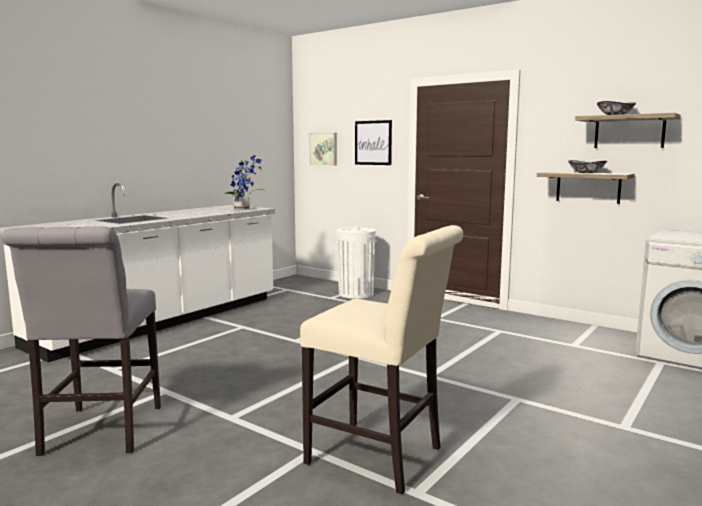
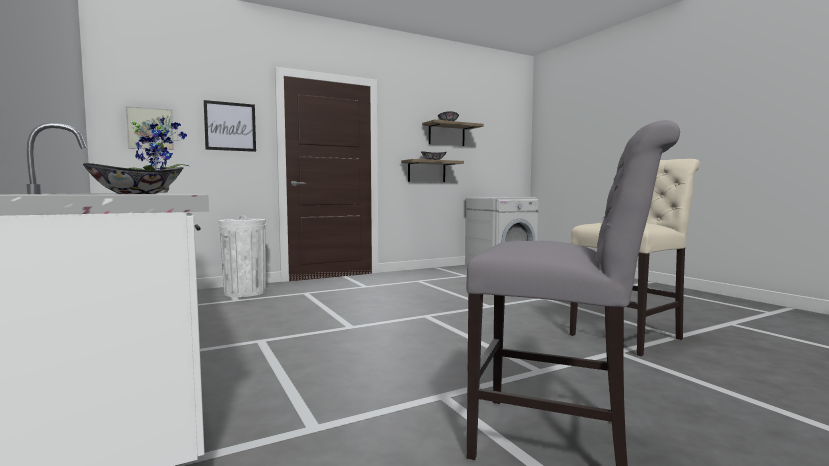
camera: 65 degrees left, 5 degrees down
(85, 226) = (137, 194): none -> bowl

